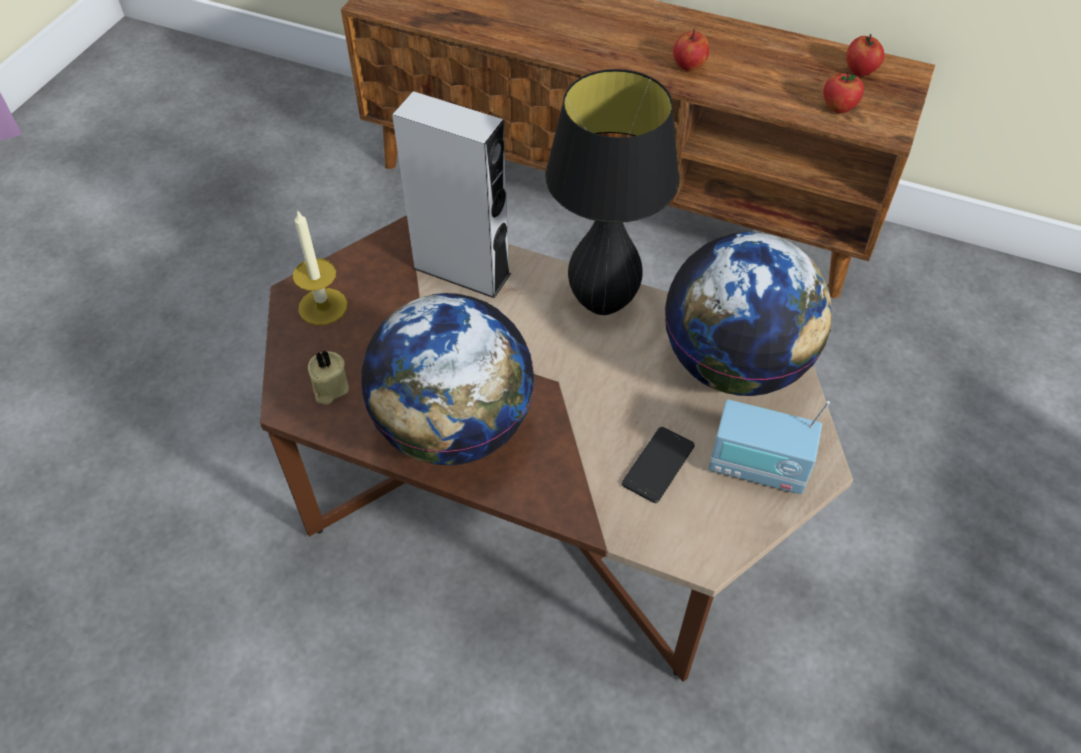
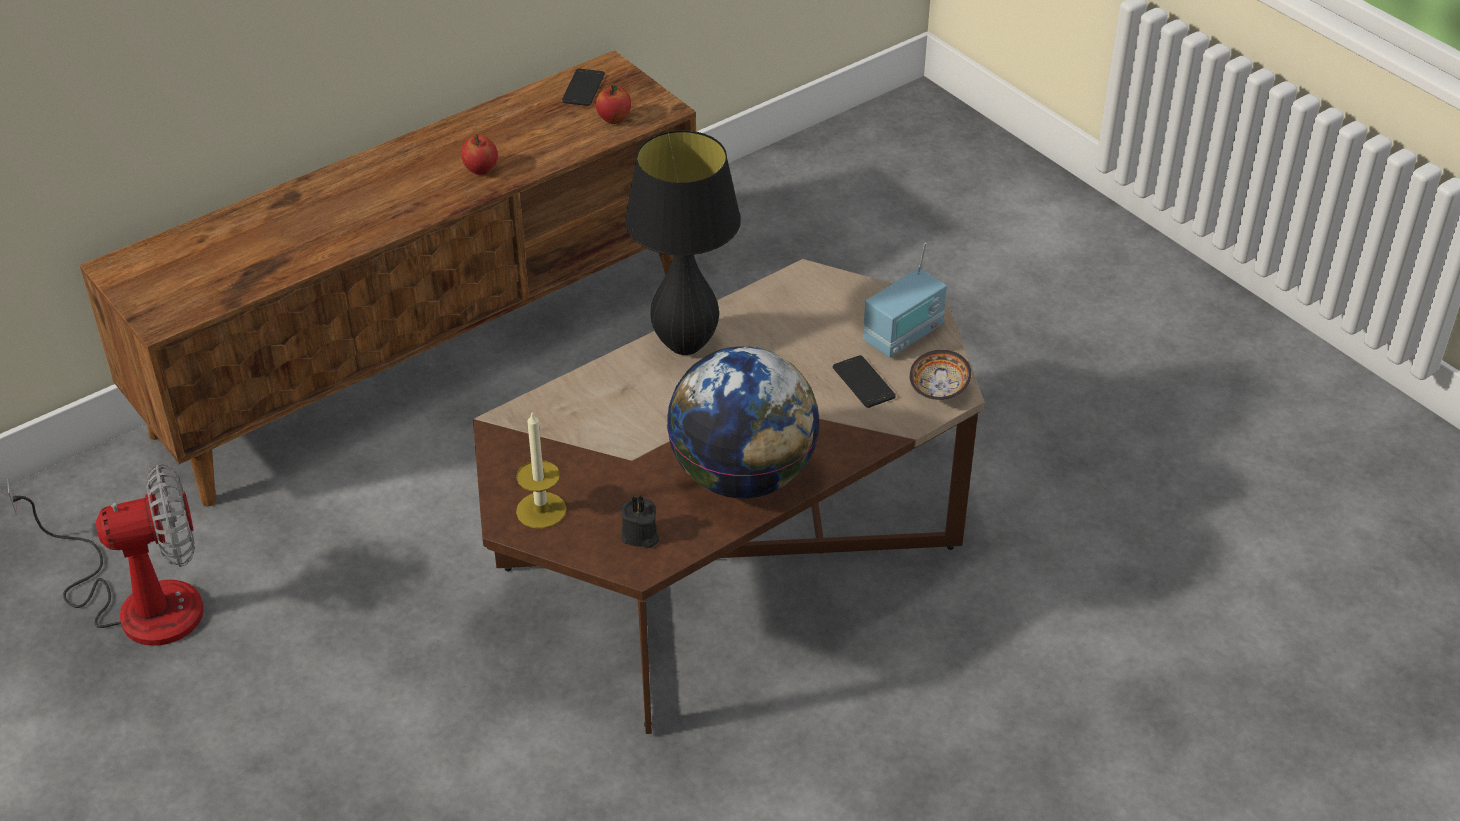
camera: 60 degrees left, 10 degrees down
(281, 182) = (139, 601): none -> fan
(329, 388) = (640, 536): beige candle -> black candle
(461, 271) = (576, 410): grey speaker -> none
(699, 538) = (938, 389): none -> bowl
(735, 365) = (805, 305): globe -> none
(860, 71) = (583, 88): apple -> phone

